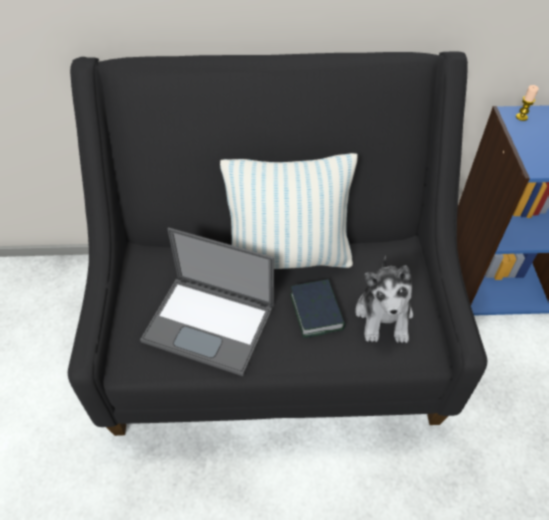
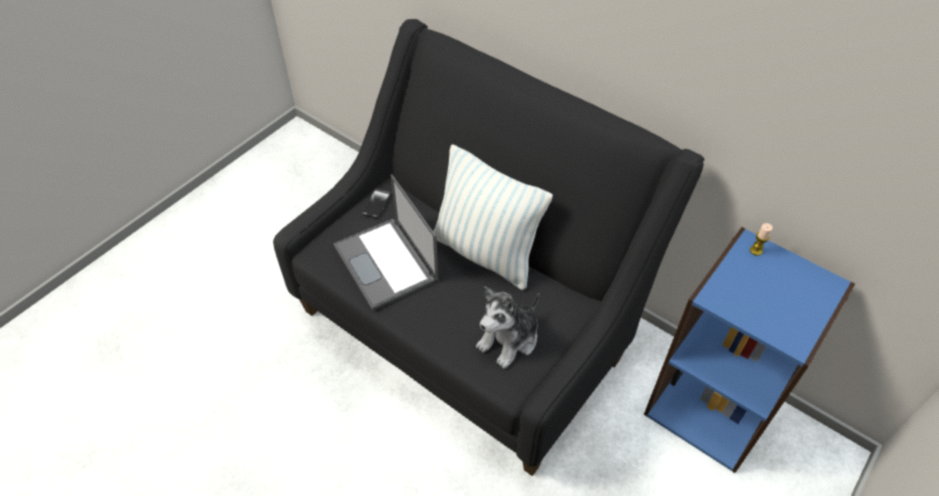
camera: 40 degrees right, 0 degrees up
(143, 276) = (376, 204): none -> phone
(316, 311) = (464, 303): book -> none

